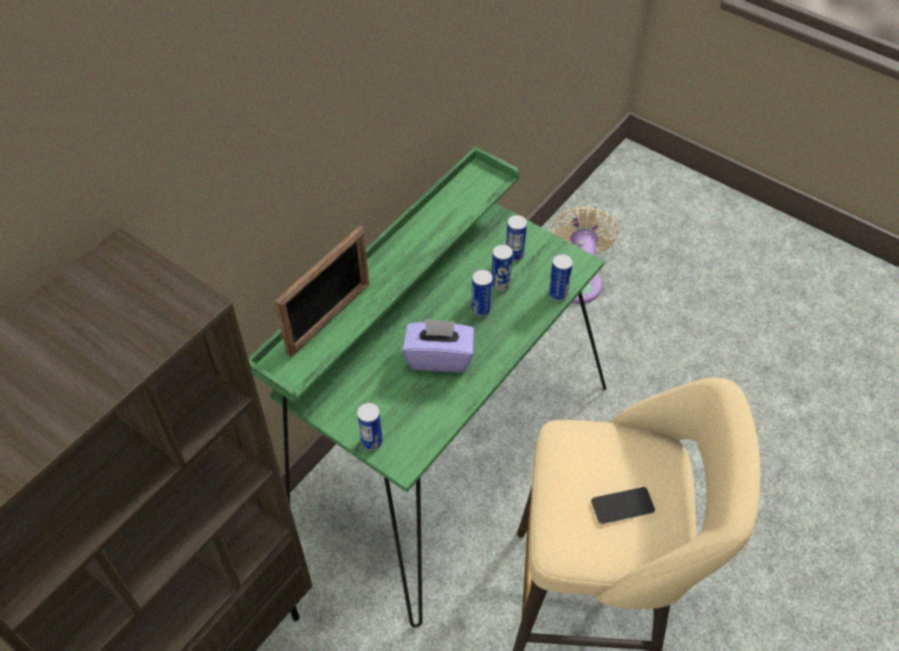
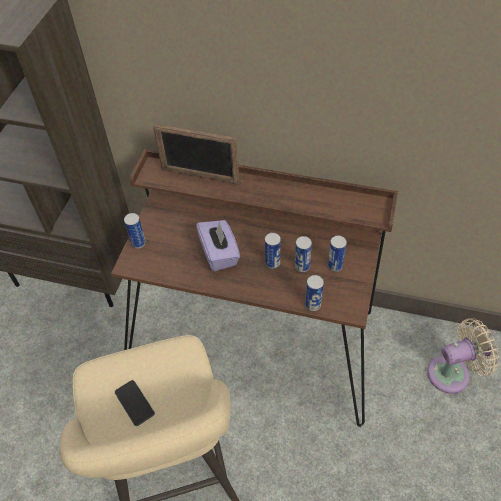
camera: 70 degrees right, 0 degrees up
(444, 448) = (256, 337): green desk -> brown desk

